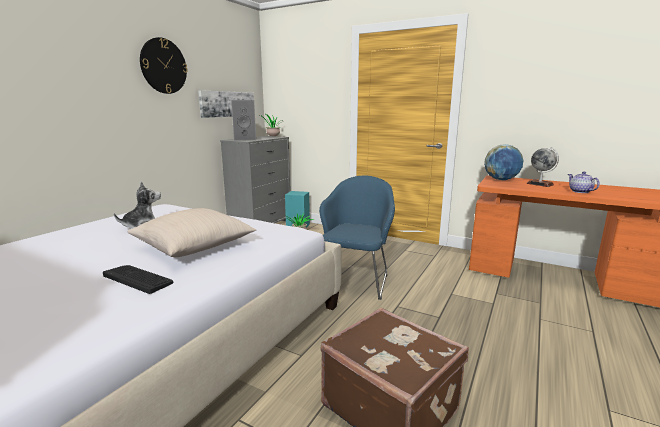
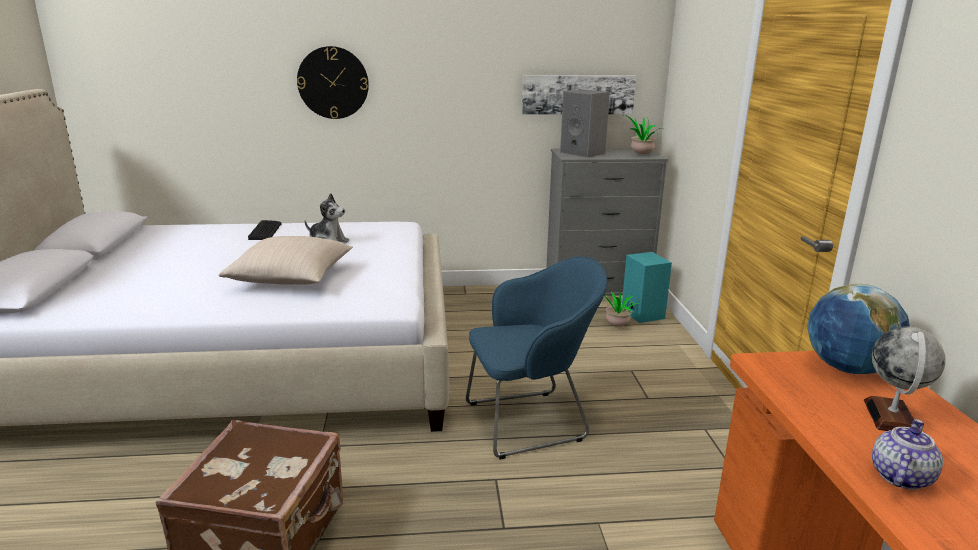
camera: 55 degrees right, 5 degrees up
(138, 279) = (203, 287): keyboard -> keyboard (265, 231)
(163, 66) = (469, 44): wall clock -> wall clock (333, 83)

